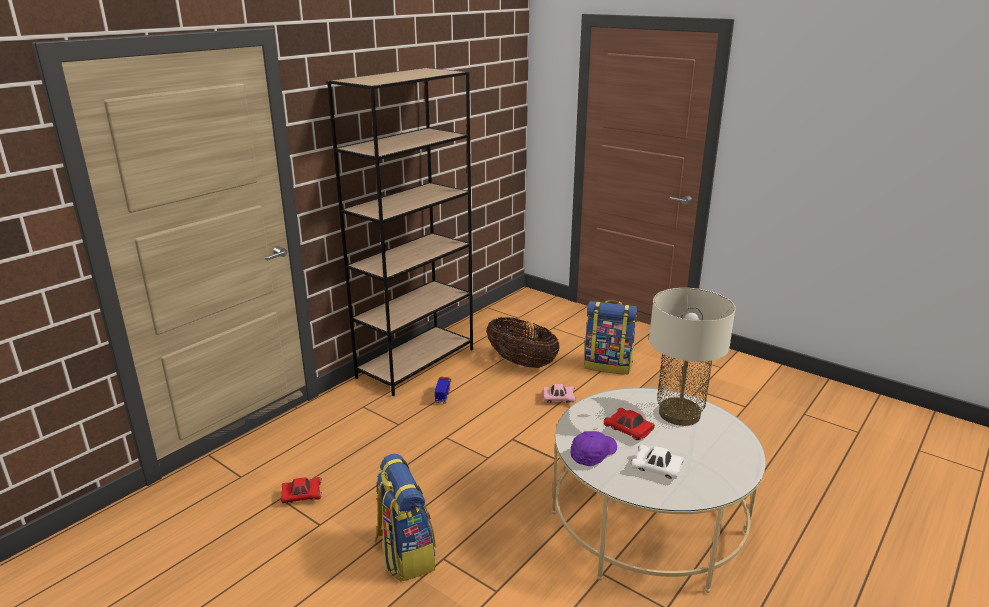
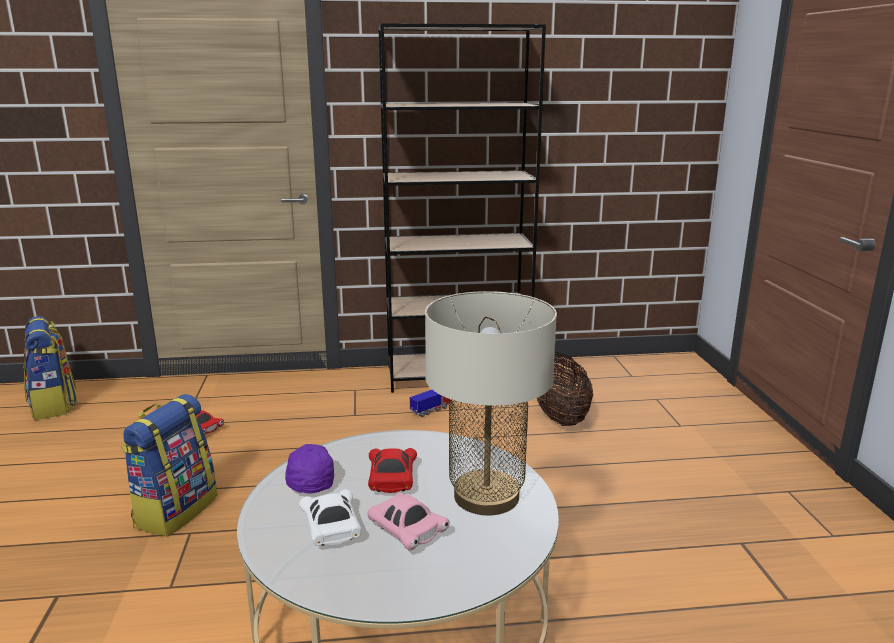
camera: 45 degrees right, 5 degrees down
(558, 399) = (535, 465): pink toy car -> pink toy car (407, 532)
(592, 454) = (309, 478): purple cap -> purple cap turned 105 degrees counterclockwise
(608, 365) = (658, 460): backpack -> backpack (54, 405)

